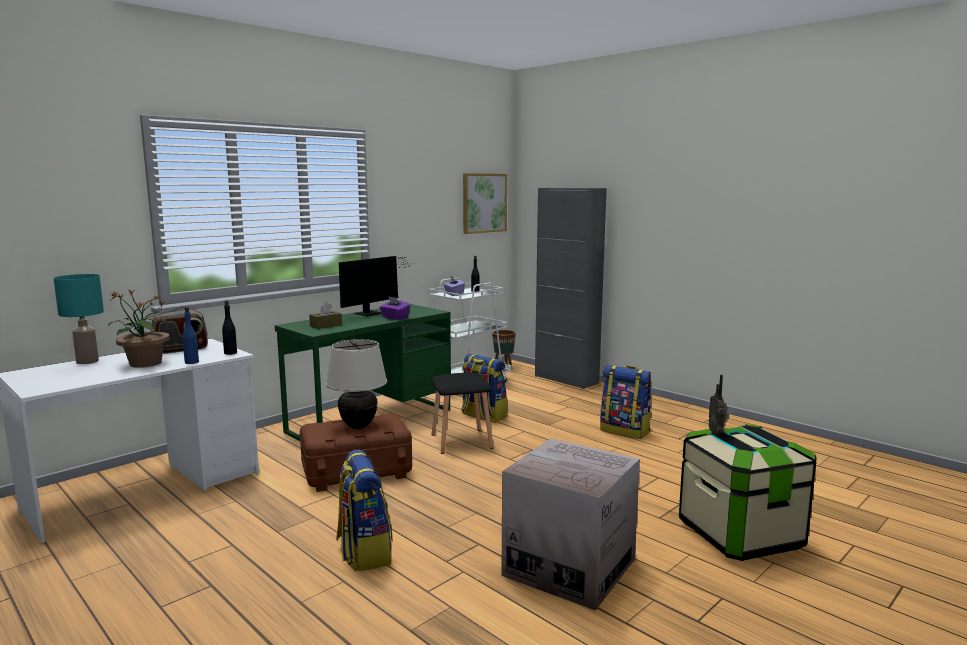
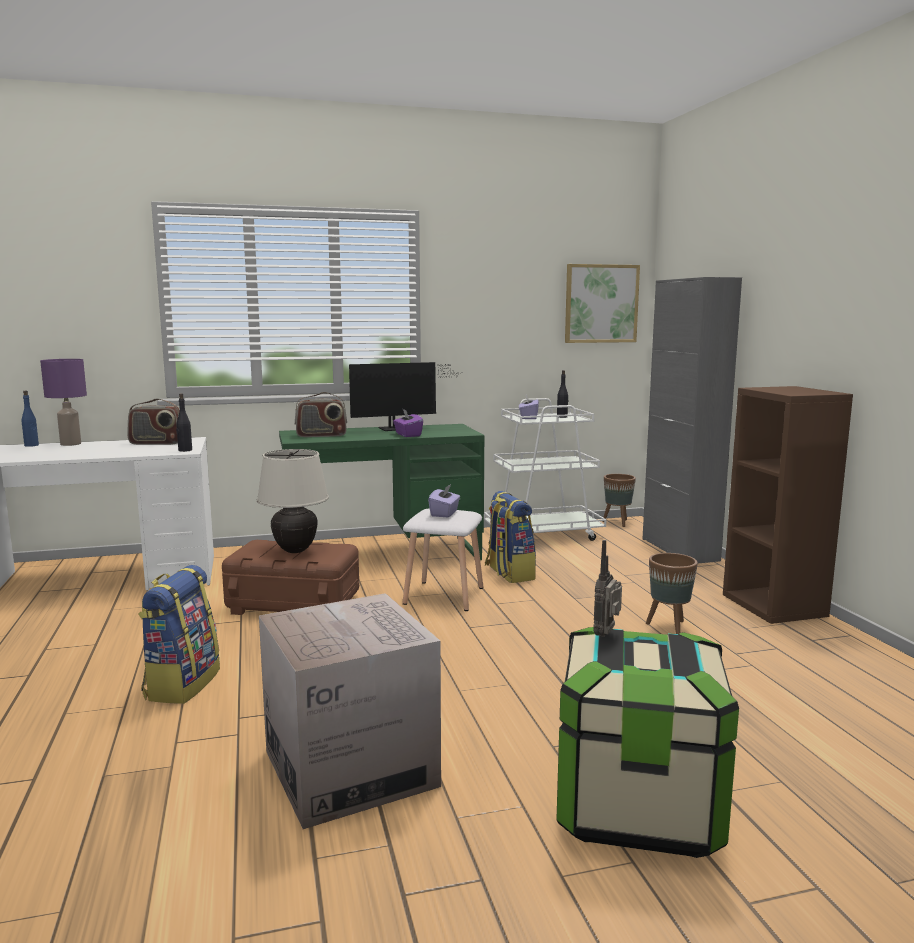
camera: 30 degrees right, 0 degrees up
(87, 361) = (71, 444): turquoise table lamp -> purple table lamp
(144, 364) = (102, 450): potted plant -> none
(192, 362) = (137, 454): blue bottle -> blue bottle (31, 445)
(326, 325) = (321, 435): brown tissue box -> radio
(460, 441) = (442, 596): black stool -> white stool
(461, 376) = (444, 513): none -> purple tissue box
(625, 431) = (669, 627): backpack -> brown planter
(662, 405) = (775, 605): none -> brown bookcase

